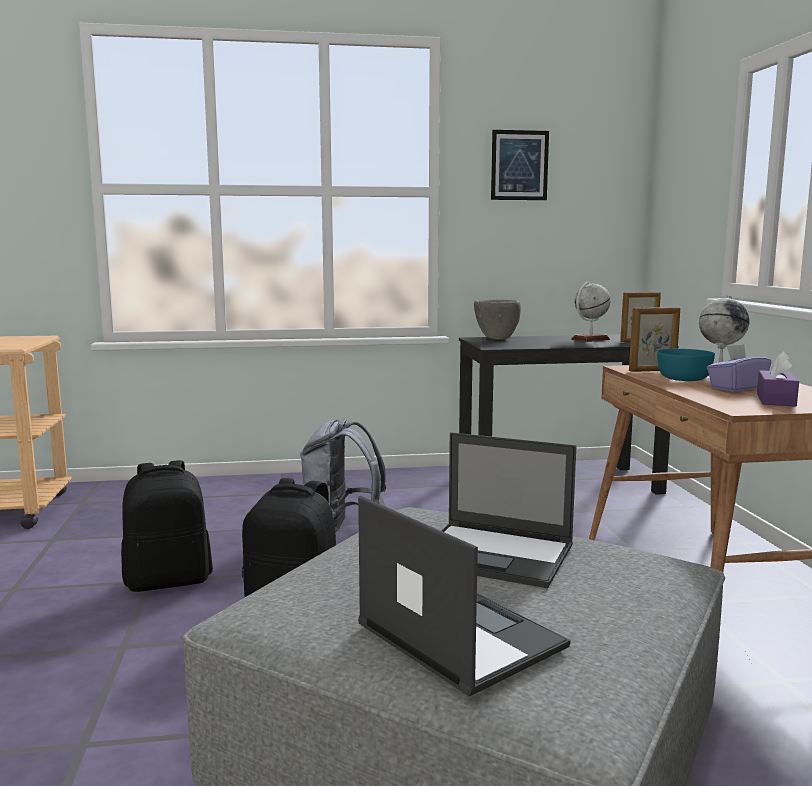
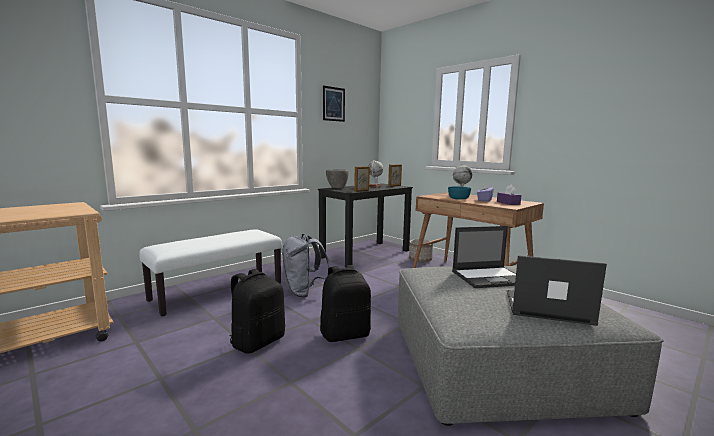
camera: 35 degrees left, 0 degrees up
(229, 497) = (218, 291): none -> white bench
(653, 371) = (439, 196): picture frame -> picture frame (362, 191)
(657, 517) = (420, 260): none -> planter

